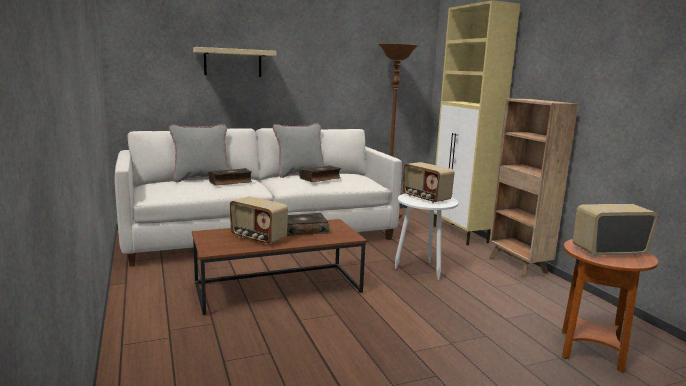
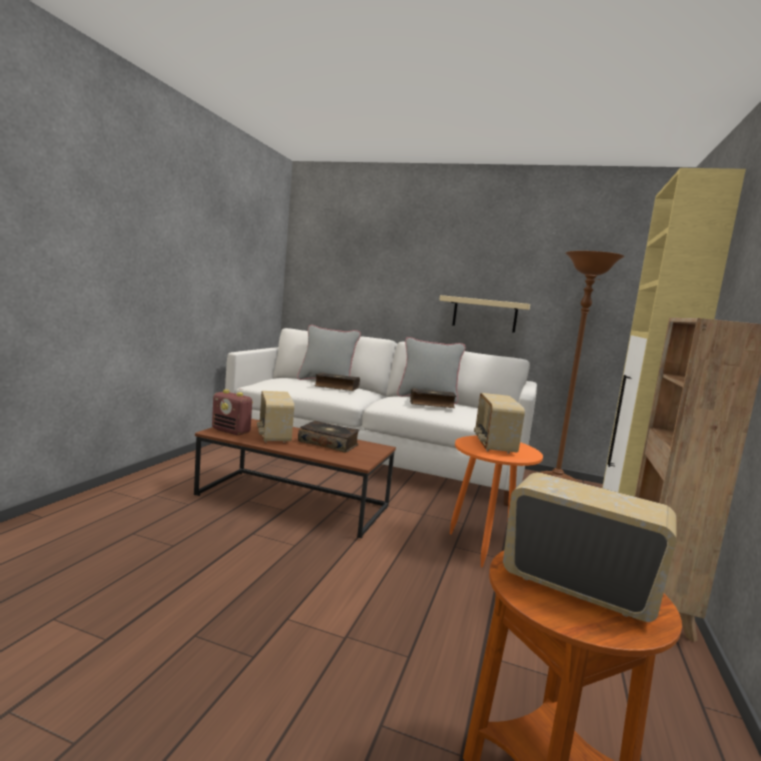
camera: 40 degrees right, 5 degrees down
(221, 245) = (231, 431): none -> radio
(233, 62) = (394, 272): beige shelf -> beige shelf (484, 314)
(422, 269) = (483, 548): white side table -> orange side table

